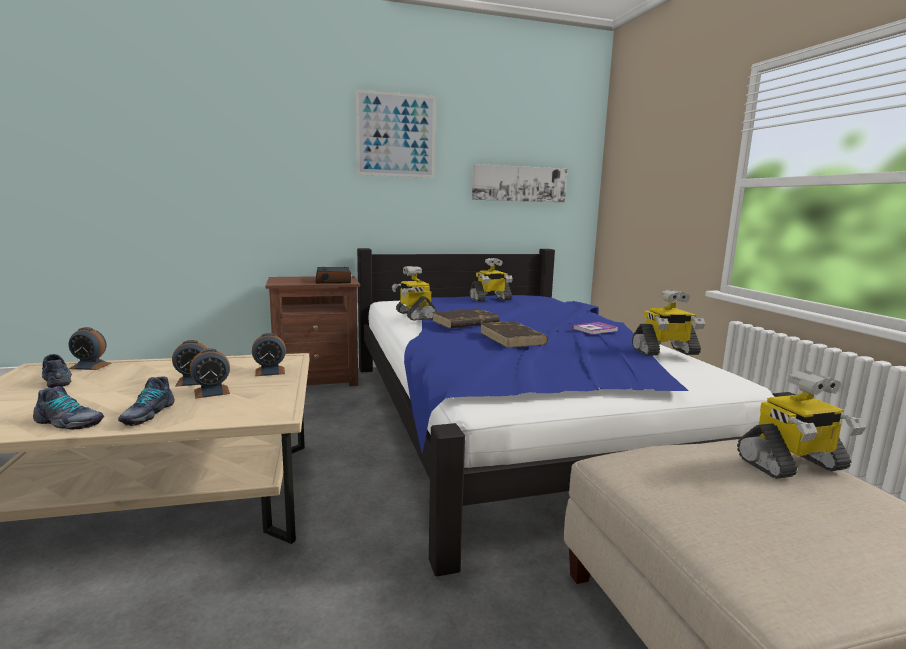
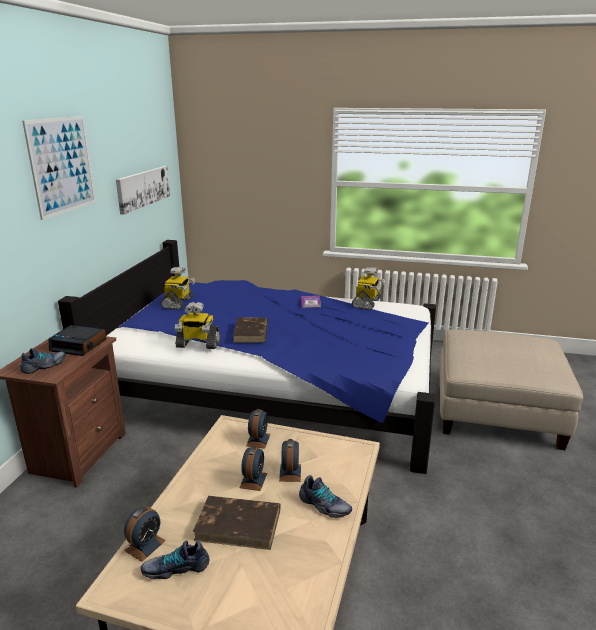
camera: 60 degrees left, 10 degrees up
(68, 423) = (317, 548): shoe -> shoe (44, 366)
(512, 338) = (310, 331): brown book -> brown book (239, 525)
(792, 465) = (487, 337): toy robot -> none

